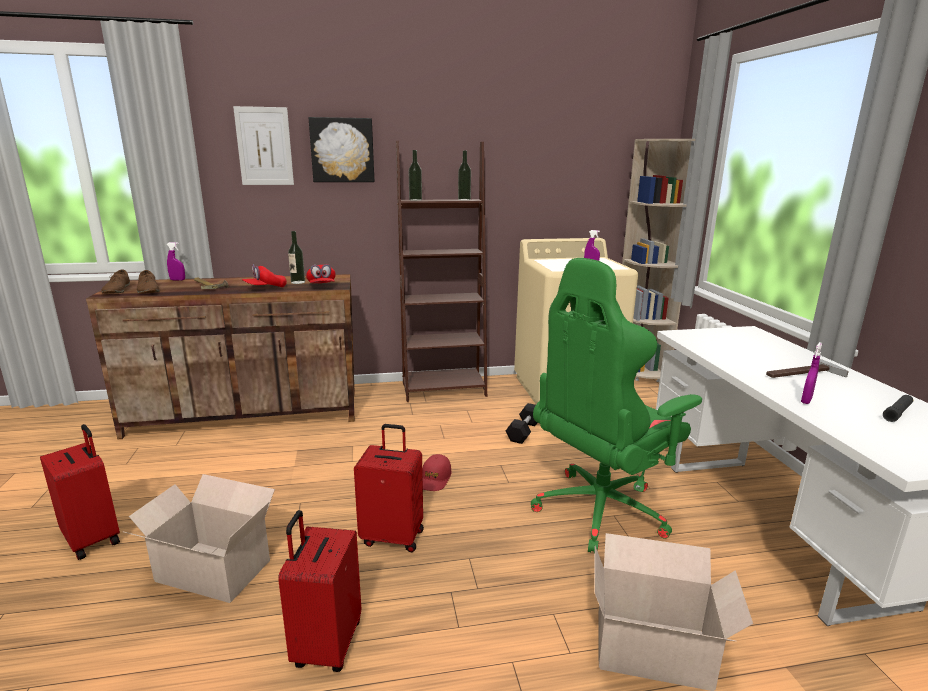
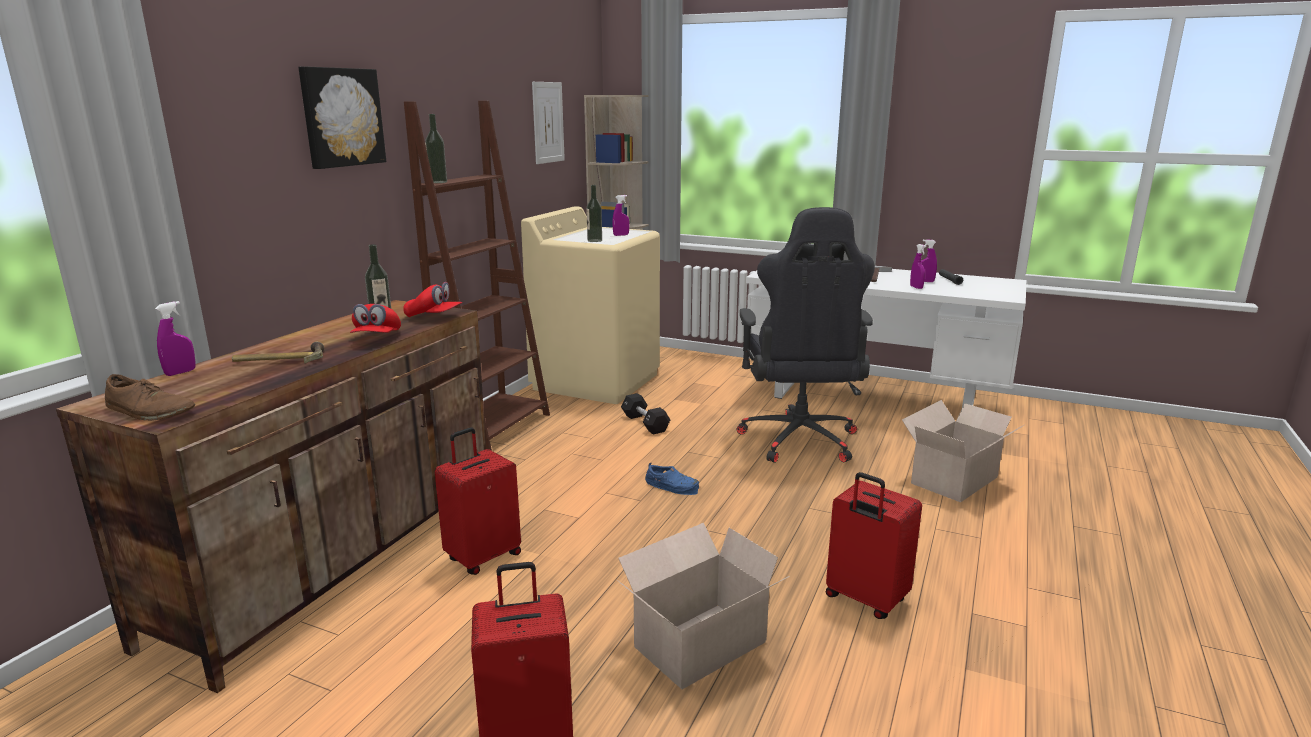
camera: 55 degrees left, 0 degrees up
(148, 290) = (212, 393): brown shoe -> none
(264, 146) = (242, 115): picture -> picture (548, 122)
(393, 536) = (744, 531): red suitcase -> red suitcase (483, 557)
(435, 479) = (672, 486): red cap -> blue shoe
(464, 199) = (479, 176): bottle -> bottle (594, 240)
(600, 509) = (798, 439): green office chair -> black office chair
(850, 401) = (925, 281): none -> purple spray bottle

